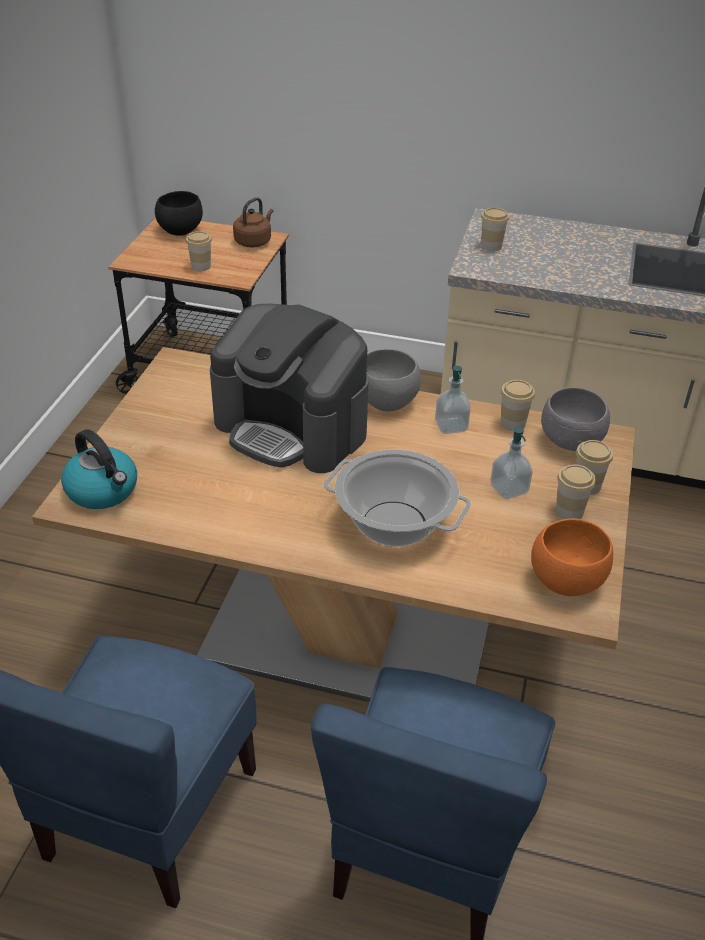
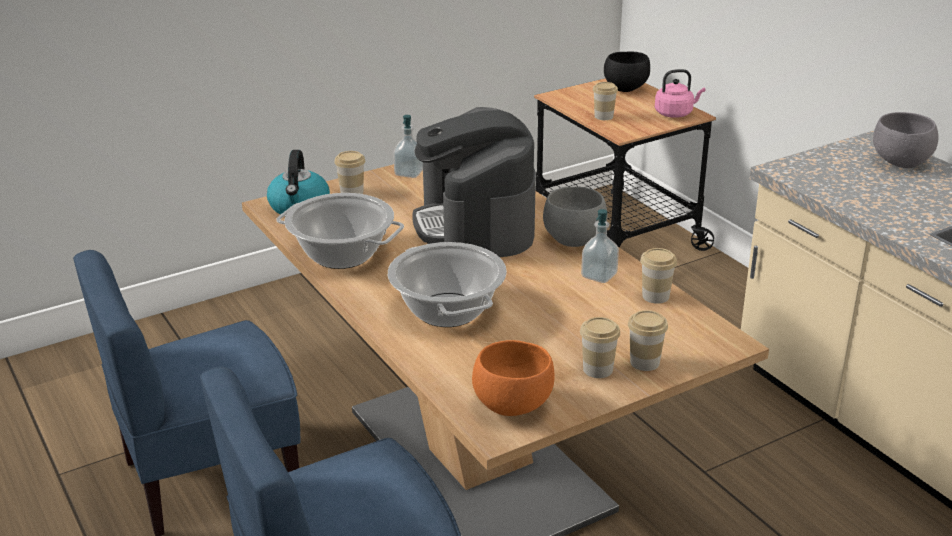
camera: 45 degrees right, 10 degrees down
(224, 520) = (342, 254): none -> cooking pot
(254, 241) = (675, 113): brown kettle -> pink kettle
(491, 246) = (833, 161): cup -> cup (352, 192)
(509, 489) = (573, 333): soap dispenser -> soap dispenser (409, 173)
(572, 443) = (685, 331): grey bowl -> grey bowl (901, 163)

